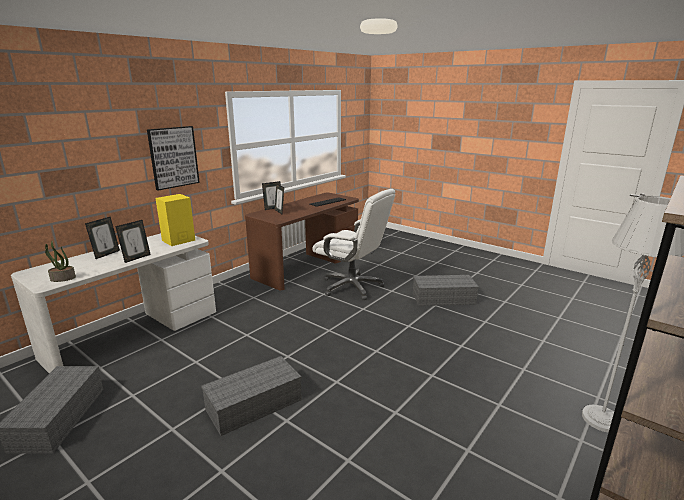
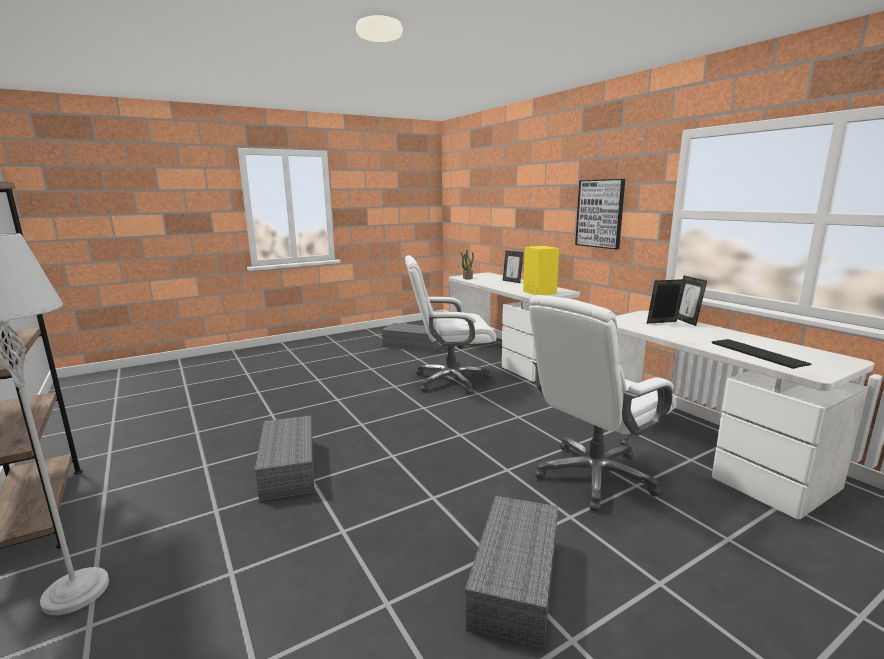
camera: 110 degrees right, 5 degrees down
(136, 258) = (497, 286): picture frame -> none
(214, 355) = (450, 380): none -> white office chair
(253, 405) = (367, 390): grey storage box -> grey storage box (287, 468)
(307, 265) = (697, 448): brown desk -> white desk

